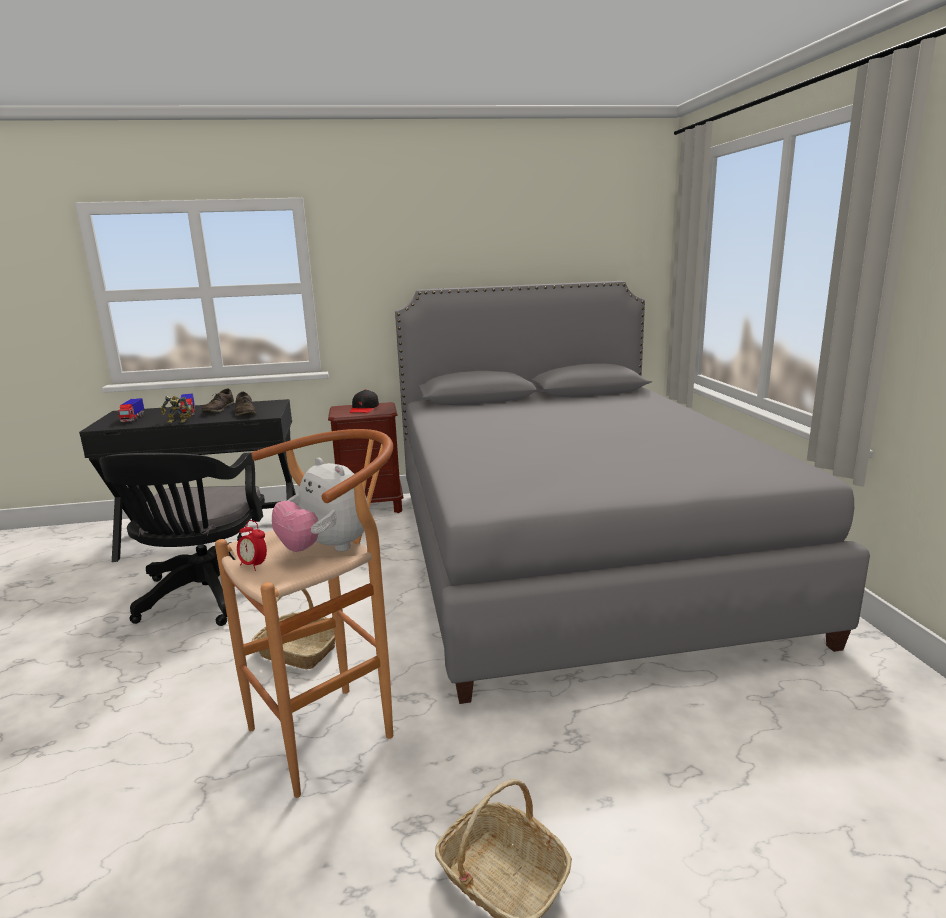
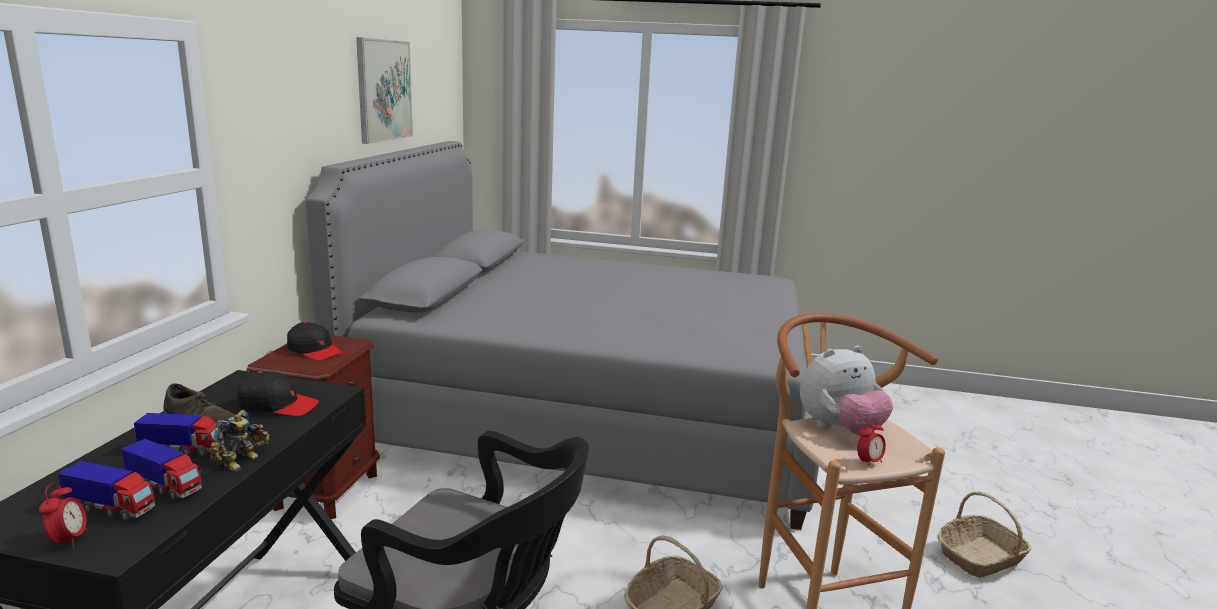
camera: 70 degrees left, 0 degrees up
(107, 421) = (69, 540): none -> alarm clock
(152, 419) = (165, 486): none -> toy truck
(245, 412) = (278, 405): brown shoe -> black cap
(515, 235) = (384, 90): none -> picture

